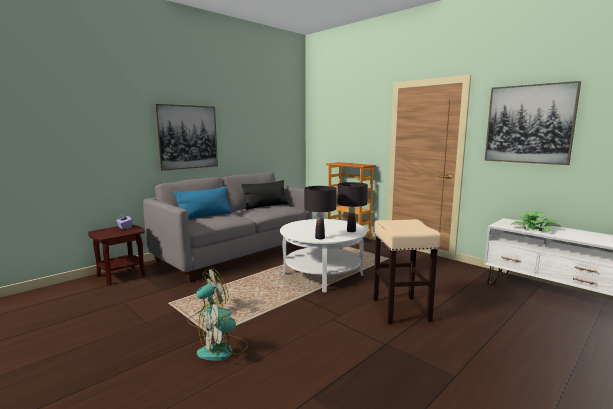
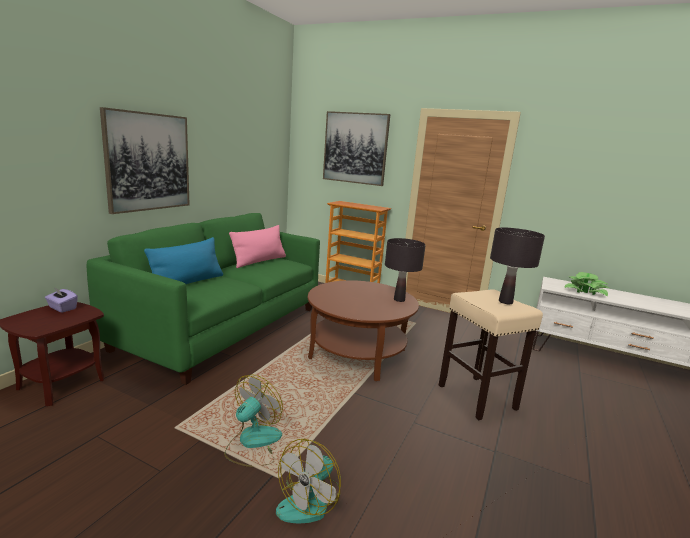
camera: 20 degrees left, 5 degrees up
(236, 253) = (223, 327): grey sofa -> green sofa
(266, 206) = (259, 261): black pillow -> pink pillow
(320, 238) = (373, 314): black table lamp -> black table lamp (505, 302)
(322, 274) = (357, 353): white coffee table -> brown coffee table
(529, 124) = (581, 176): picture -> picture (355, 148)

